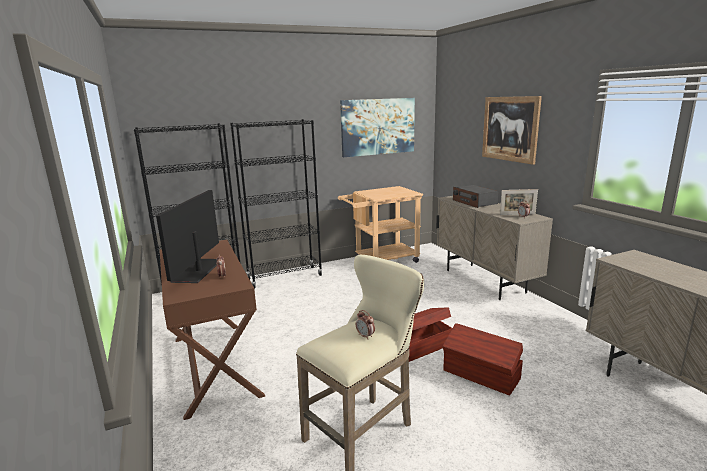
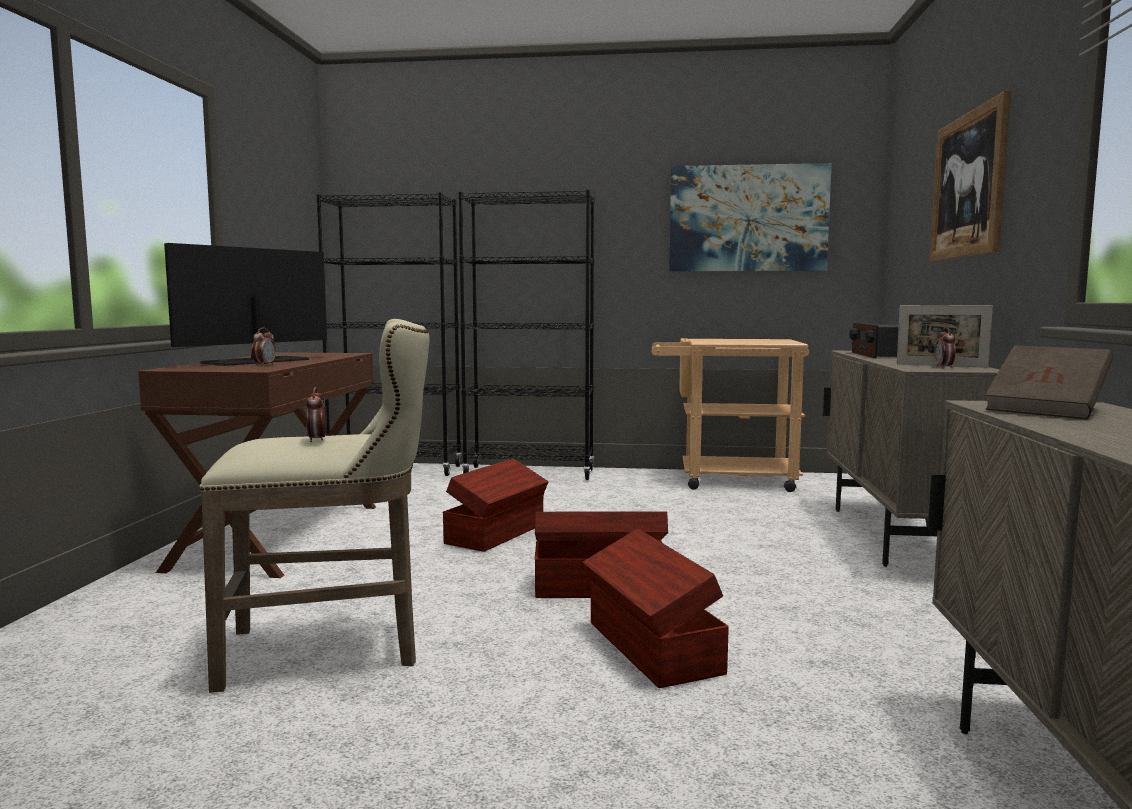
camera: 30 degrees right, 10 degrees down
(330, 327) = (497, 534): none -> brown storage box
(638, 262) = (1047, 410): none -> brown book

